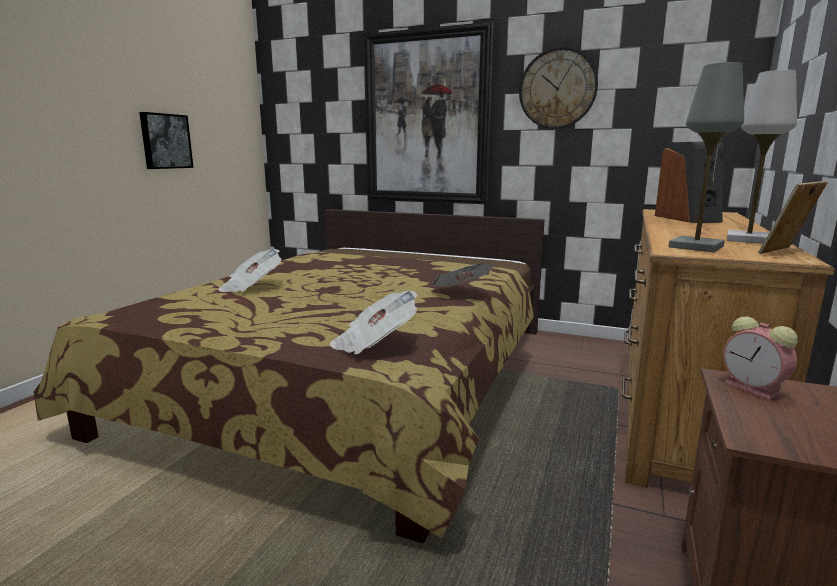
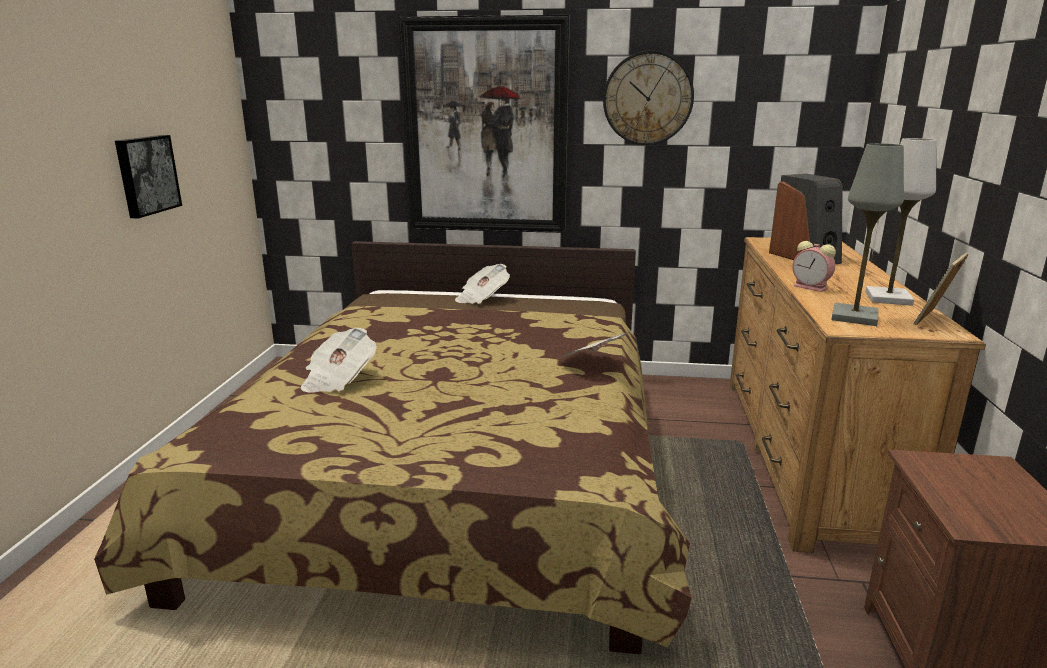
camera: 15 degrees left, 5 degrees up
(374, 344) = (560, 455): newspaper -> newspaper (482, 298)
(755, 389) = (943, 469): alarm clock -> alarm clock (812, 287)

